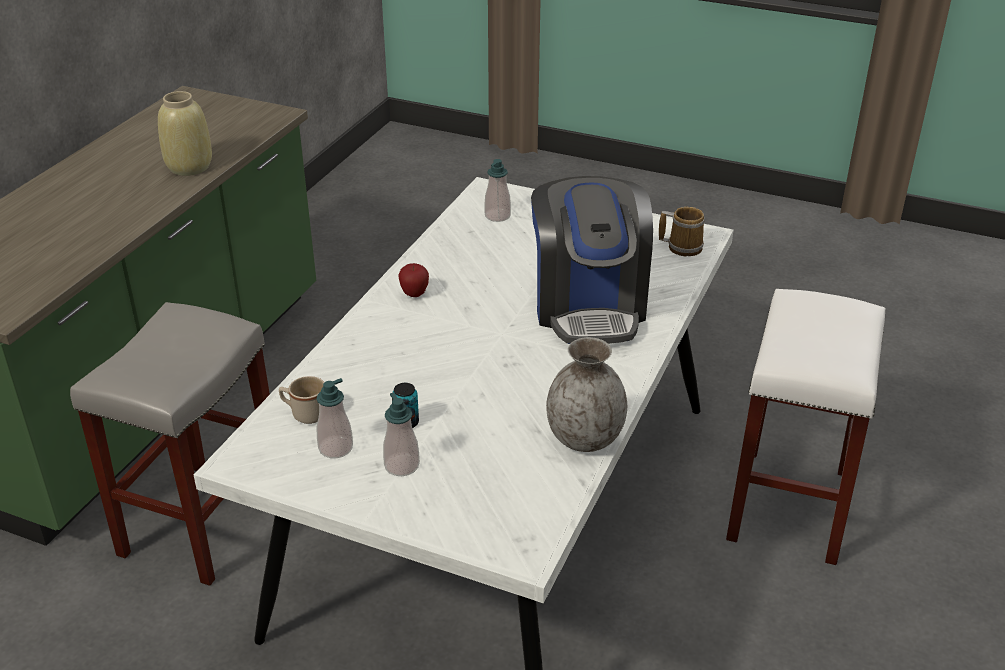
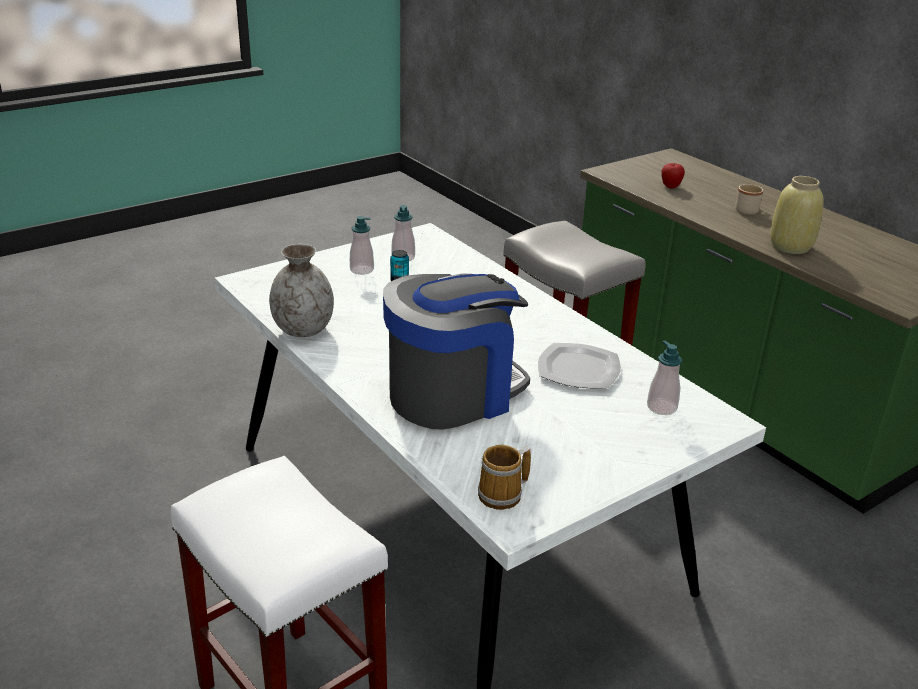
camera: 120 degrees right, 5 degrees down
(304, 414) = (447, 257): beige mug -> beige mug (748, 210)
(414, 294) = (553, 327): apple -> apple (670, 187)
(480, 262) = (577, 369): none -> plate
(589, 306) = (453, 394): coffee machine -> coffee machine turned 120 degrees clockwise

